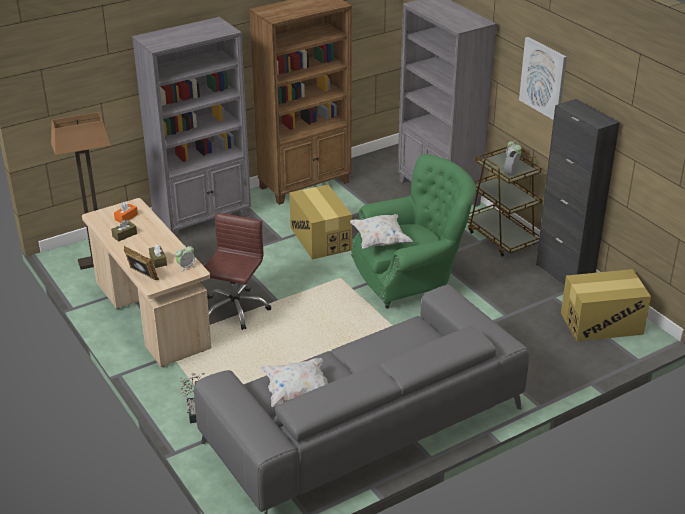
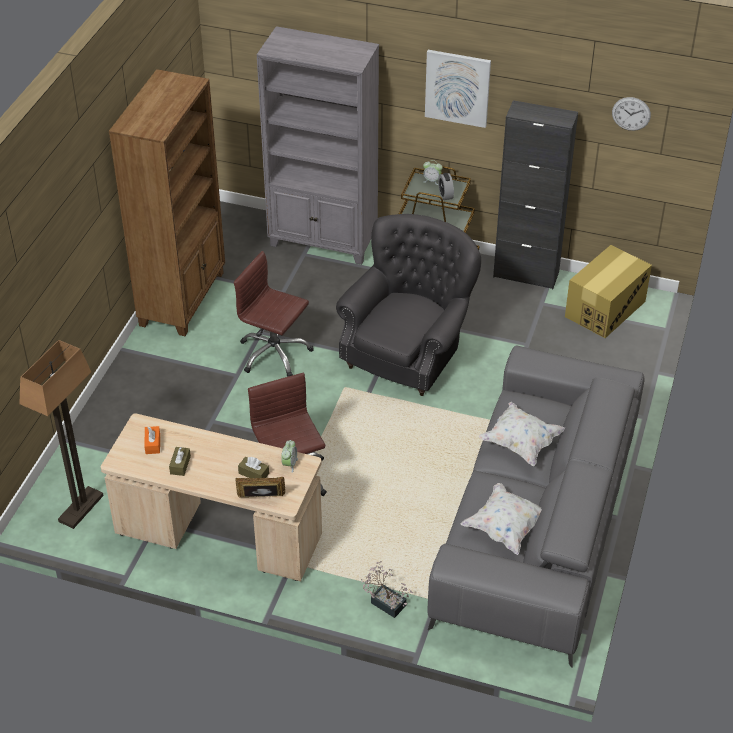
camera: 40 degrees left, 10 degrees up
(203, 218) = (127, 395): grey bookcase -> none
(320, 238) = (274, 354): cardboard box -> brown office chair
(380, 241) = (389, 331): white pillow -> white pillow (520, 443)
(410, 279) = (407, 353): green armchair -> grey armchair
(659, 136) = (631, 113): none -> wall clock

